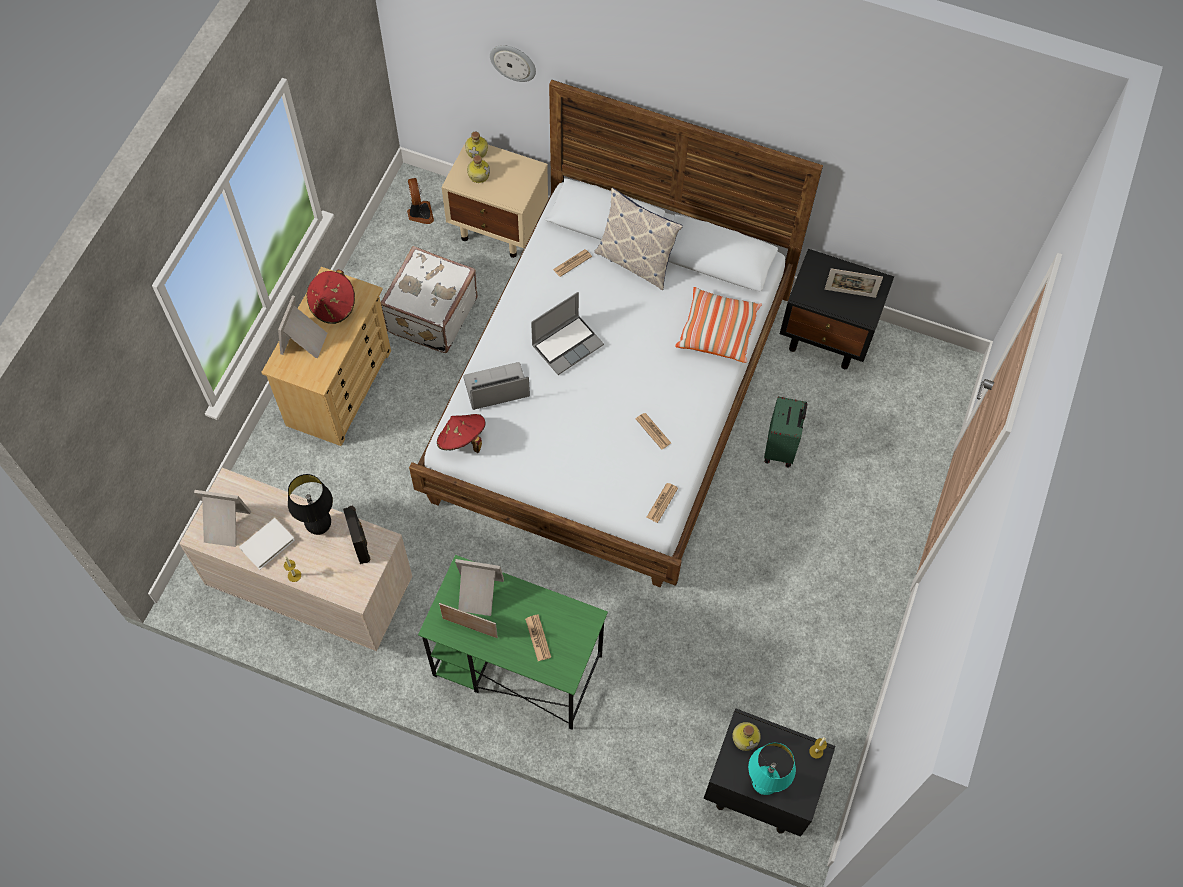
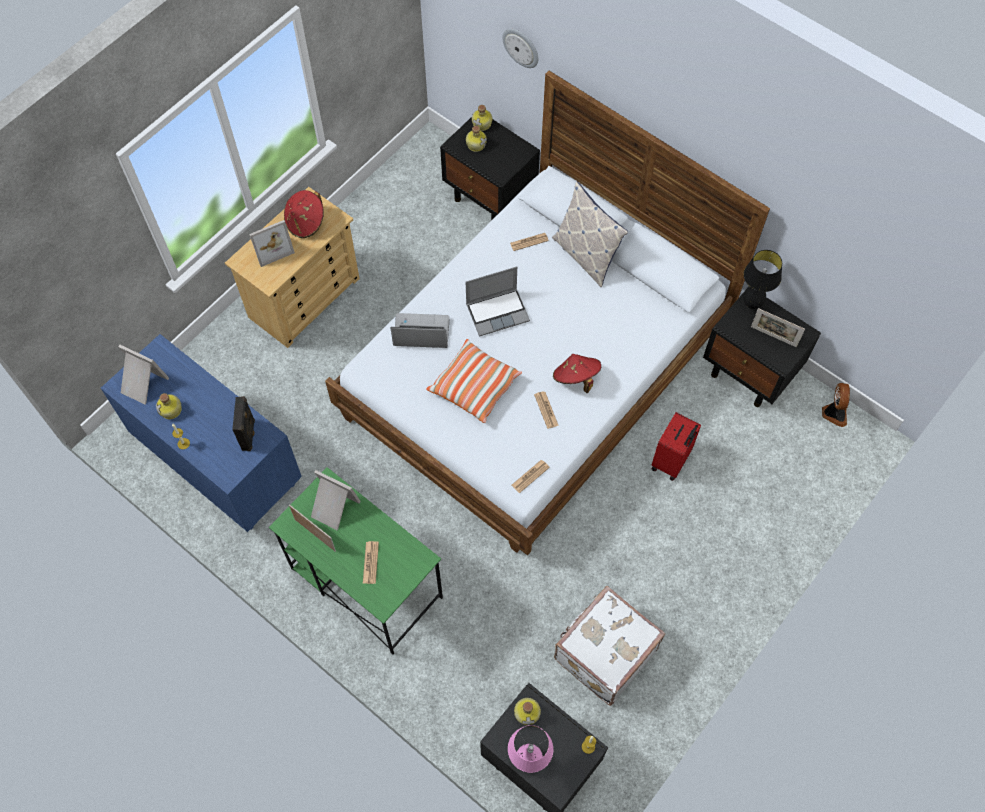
camera: 20 degrees right, 0 degrees up
(267, 544) = (171, 410): white book -> bottle
(305, 341) = (271, 247): picture frame -> picture frame turned 150 degrees counterclockwise
(312, 589) = (218, 462): beige dresser -> blue dresser
(320, 527) = (220, 409): black table lamp -> black table lamp (751, 304)
(419, 213) = (427, 168): fan -> fan (834, 413)
(430, 314) = (404, 257): white suitcase -> white suitcase (603, 653)
(462, 440) = (375, 369): red hat -> red hat (576, 378)
(499, 228) = (491, 198): beige nightstand -> black nightstand
(717, 332) = (637, 338): pillow -> pillow (474, 386)
(763, 784) = (528, 760): turquoise table lamp -> pink table lamp
(781, 448) = (671, 461): green suitcase -> red suitcase

